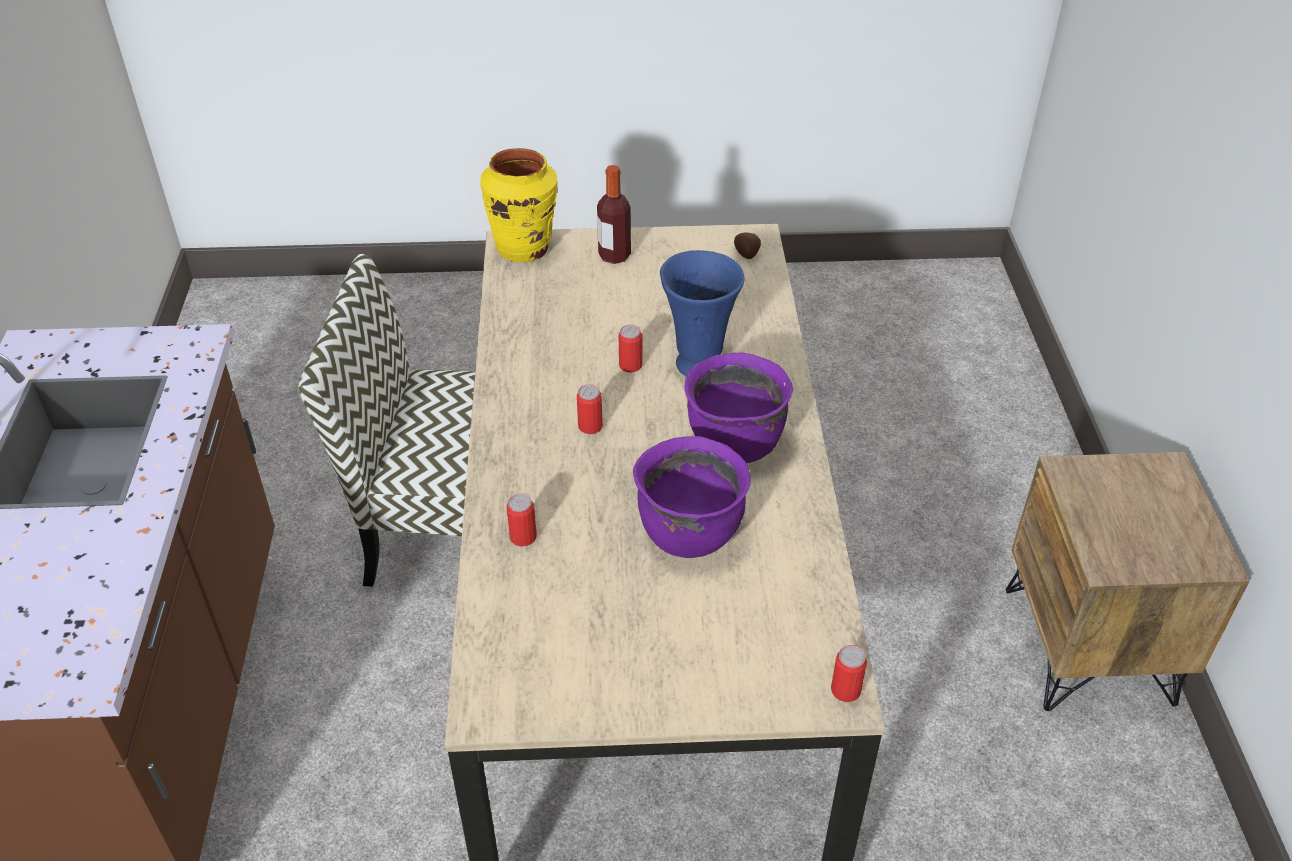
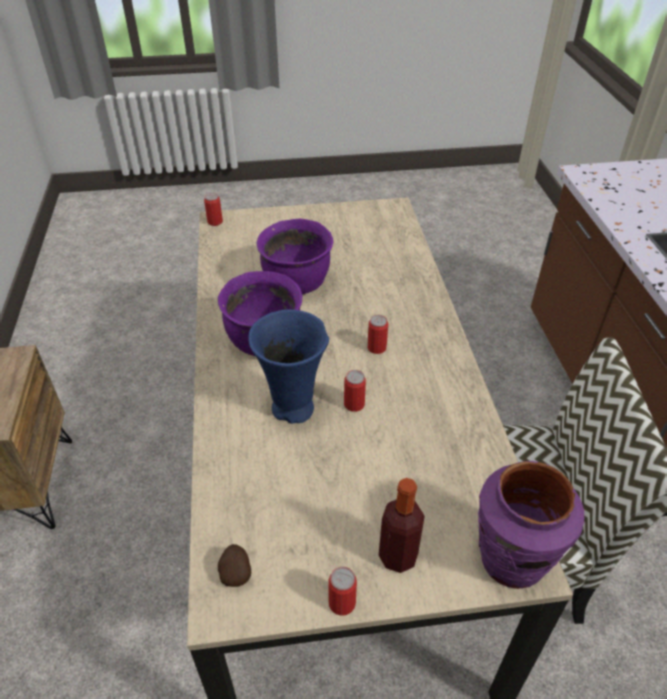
camera: 175 degrees right, 0 degrees up
(523, 537) = (401, 276): can -> can (342, 603)
(524, 248) = (511, 560): yellow vase -> purple vase

